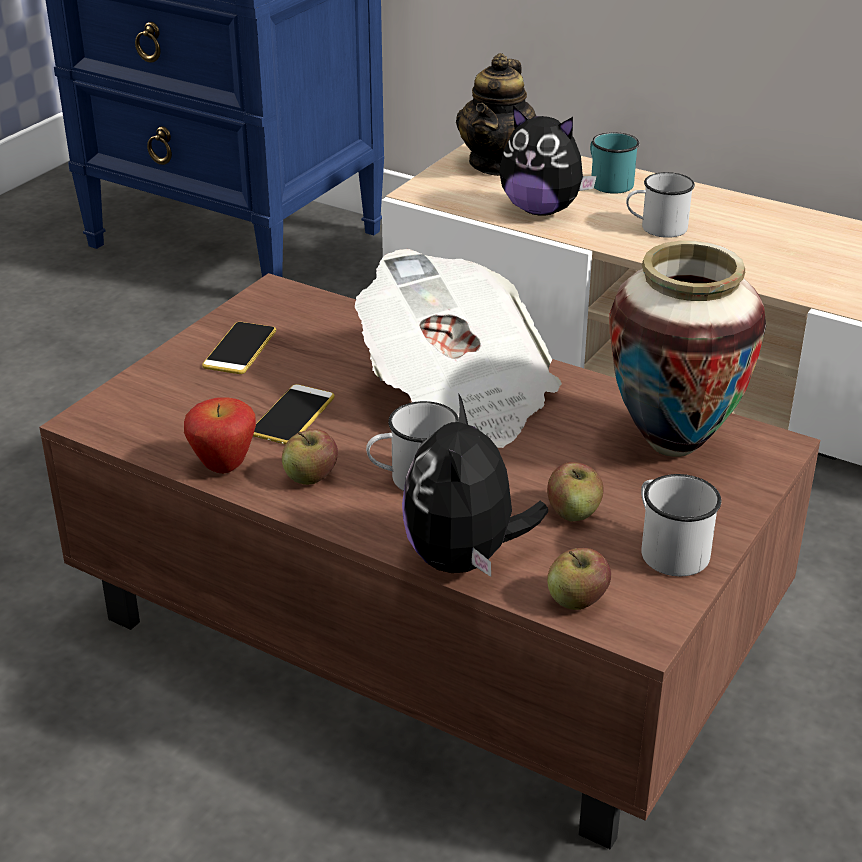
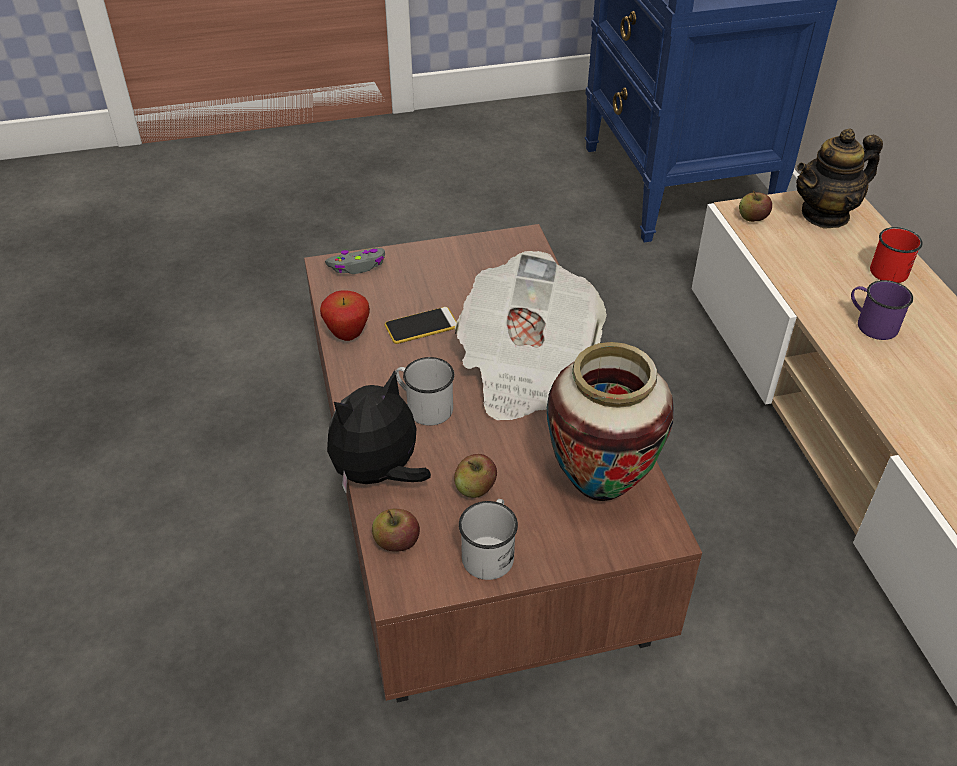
camera: 45 degrees right, 10 degrees up
(125, 401) = (358, 266): none -> grey game controller
(240, 349) = (454, 266): phone -> none
(311, 476) = (378, 370): apple -> apple (752, 218)
(541, 210) = (805, 266): plush toy -> none
(607, 182) = (888, 268): turquoise mug -> red mug
(656, 228) = (871, 324): white mug -> purple mug

